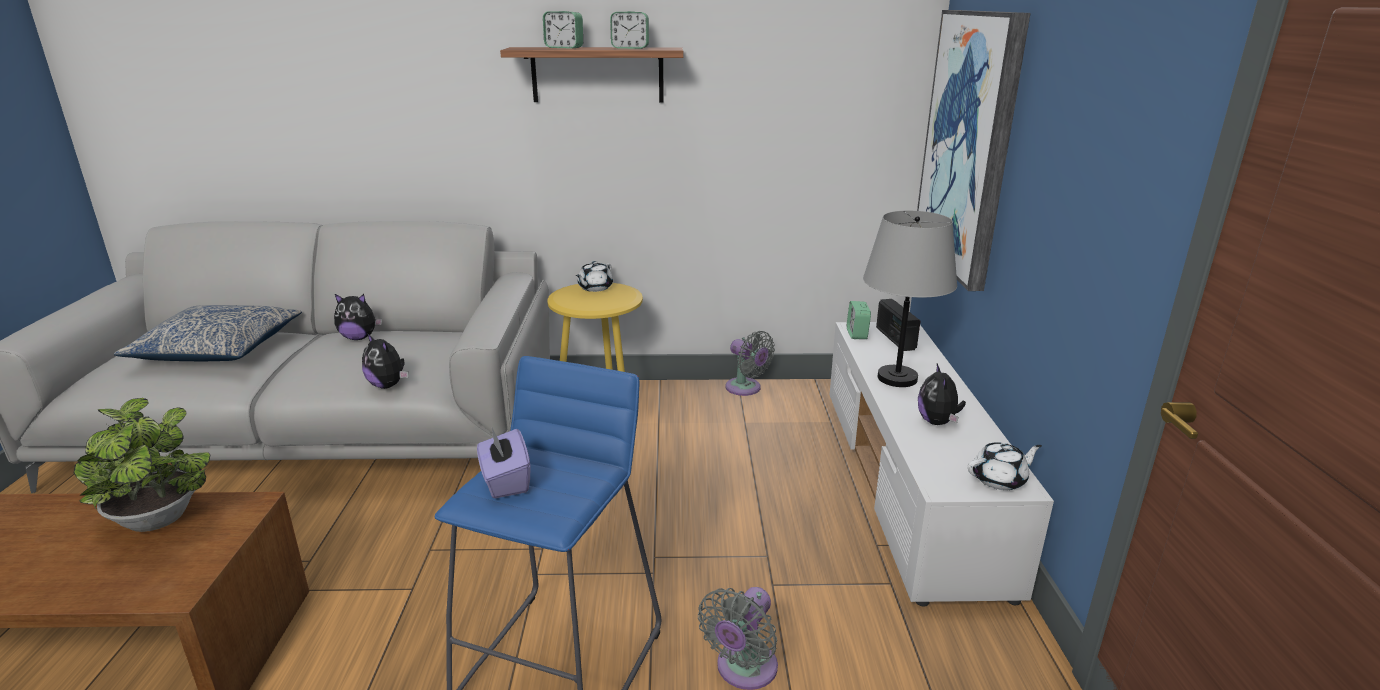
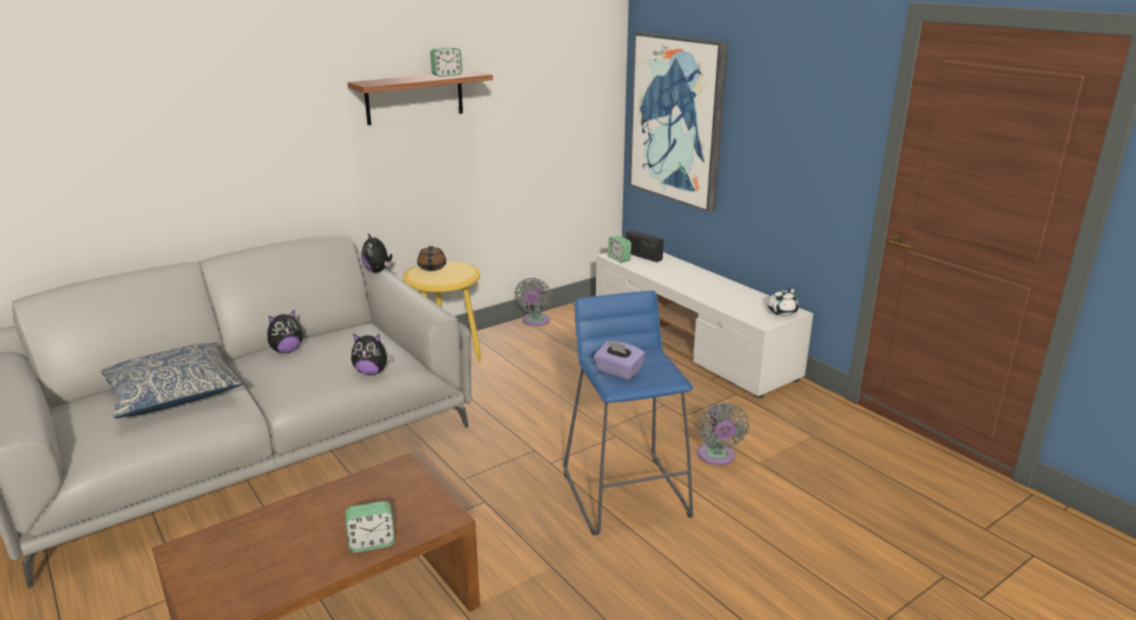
camera: 35 degrees left, 0 degrees up
(158, 522) = (355, 498): potted plant -> none
(564, 47) = (398, 79): alarm clock -> alarm clock (372, 543)
(594, 288) = (432, 268): white teapot -> brown teapot
(746, 389) = (535, 321): grey fan -> grey fan turned 90 degrees clockwise
(897, 378) = (674, 278): grey table lamp -> none
(937, 422) = (723, 294): plush toy -> plush toy (378, 271)

